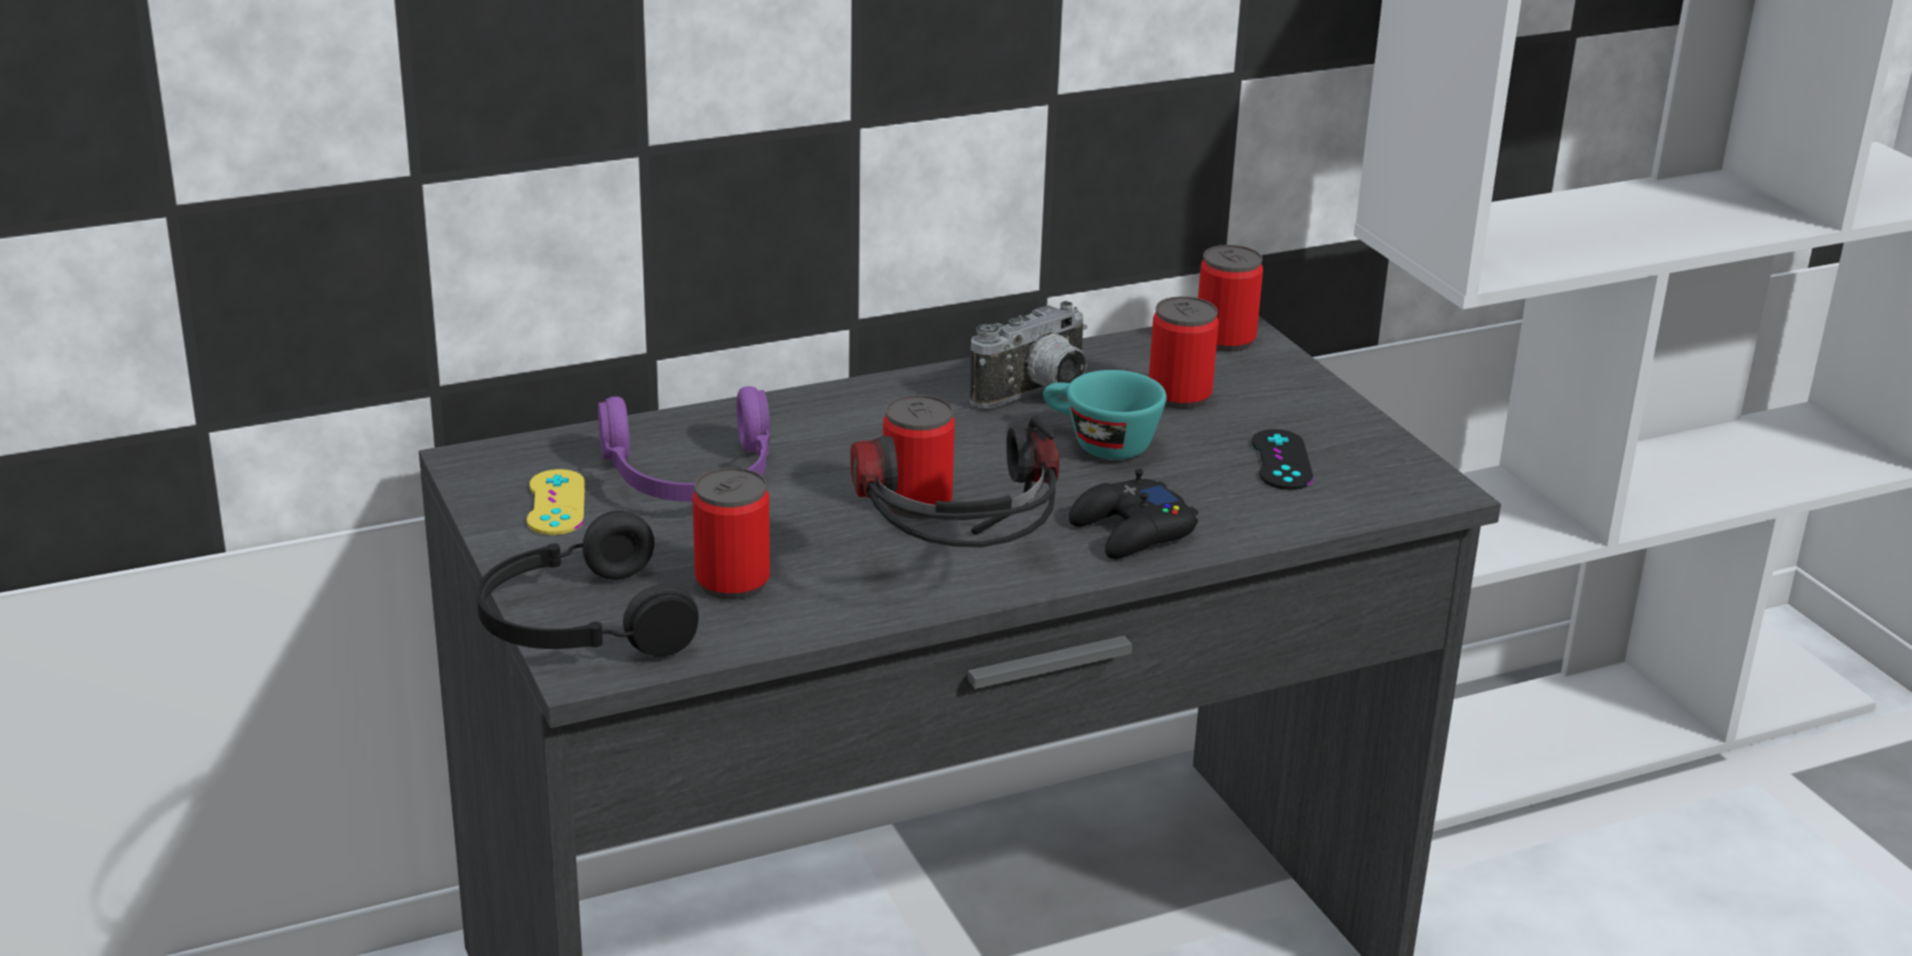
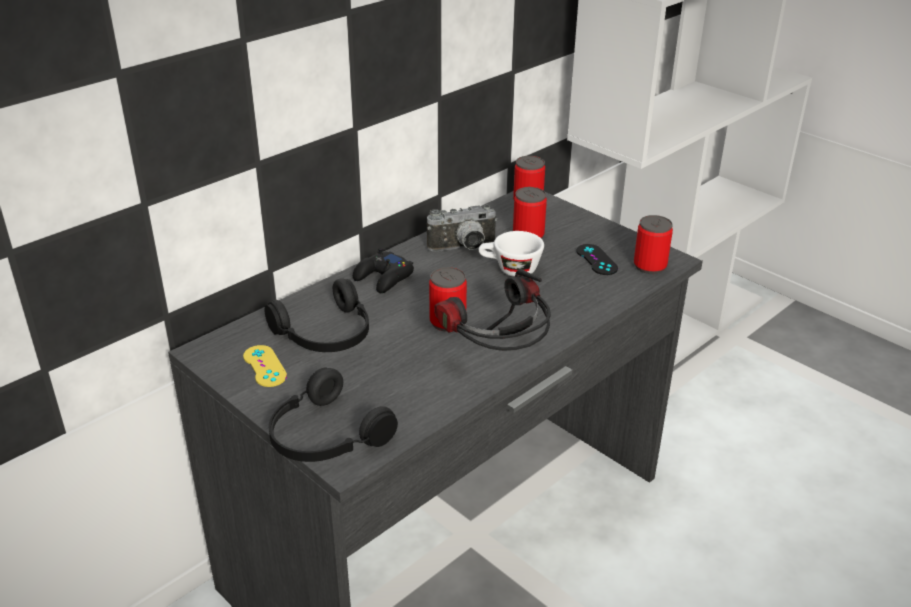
camera: 20 degrees left, 5 degrees up
(691, 479) = (326, 335): purple headphones -> black headphones
(732, 582) = (387, 390): can -> can (649, 266)
(1037, 394) = (463, 249): camera -> camera turned 45 degrees clockwise
(1098, 444) = (510, 269): turquoise cup -> white cup
(1132, 532) = (558, 314): black game controller -> black game controller (384, 278)

